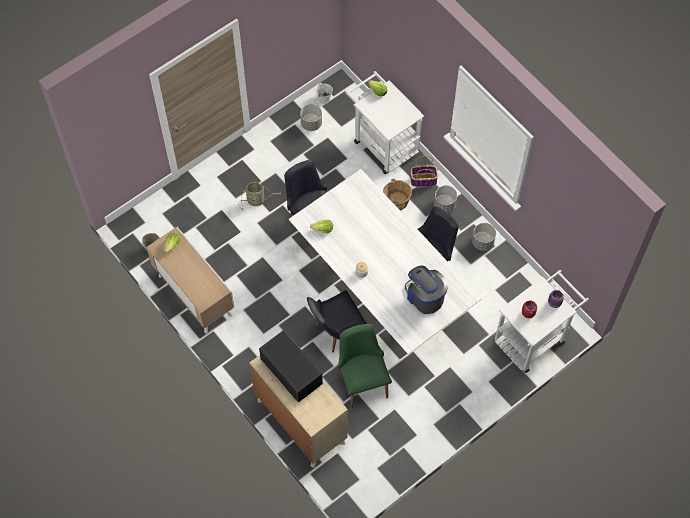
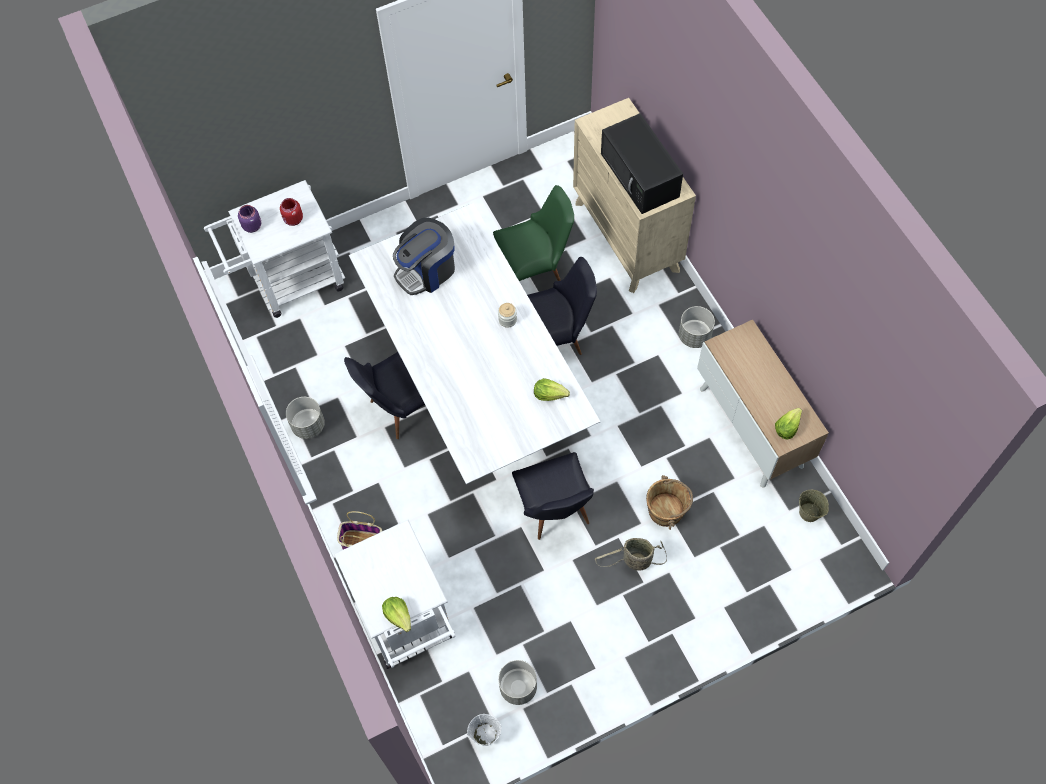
camera: 165 degrees left, 0 degrees up
(362, 380) = (534, 271): green chair -> green chair turned 105 degrees counterclockwise
(396, 201) = (415, 516): brown bucket -> brown bucket (666, 510)
(425, 296) = (427, 271): coffee machine -> coffee machine turned 75 degrees clockwise
(444, 205) = (344, 494): grey planter -> grey planter (694, 336)

